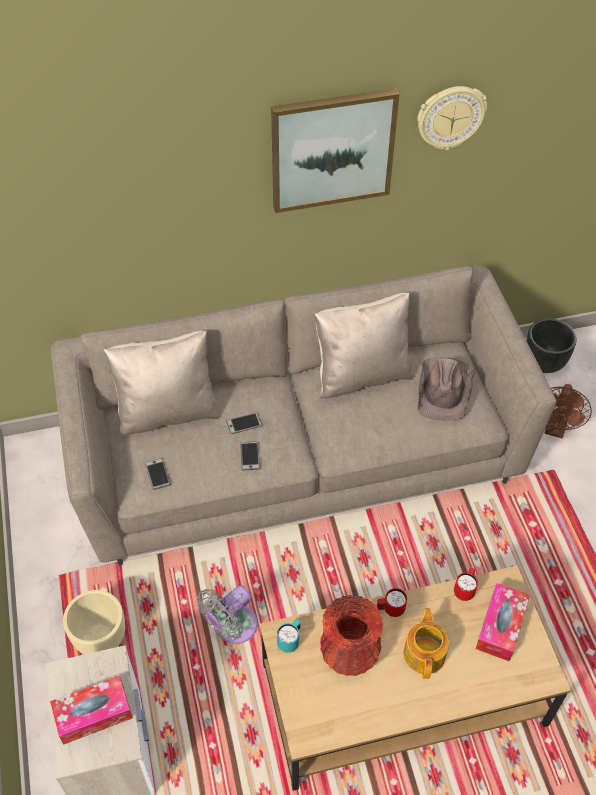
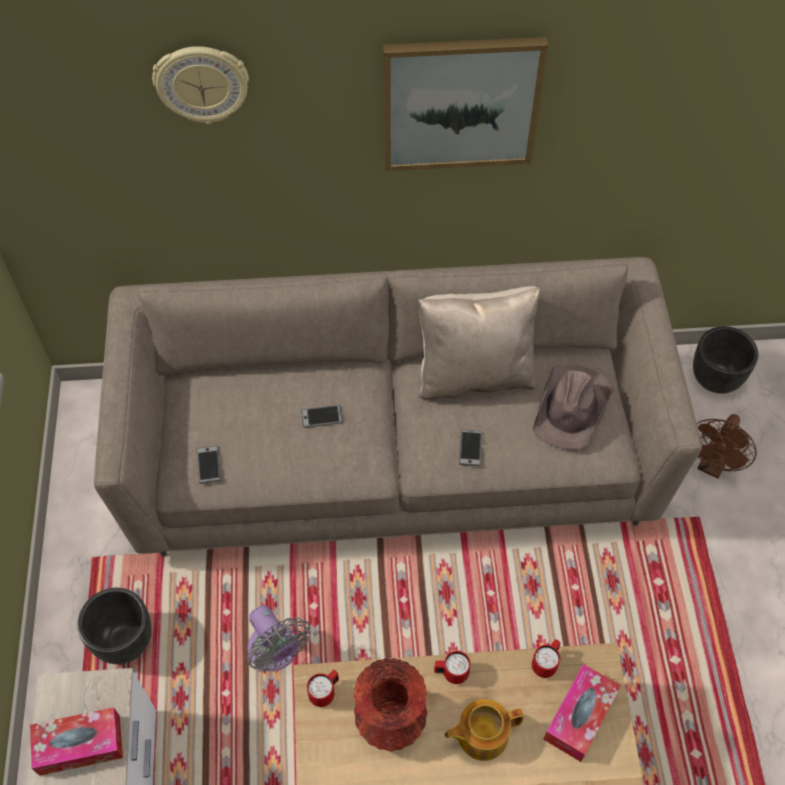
camera: 10 degrees right, 5 degrees up
(100, 639) = (124, 641): beige planter -> black planter
(167, 412) = (235, 389): beige pillow -> none
(232, 628) = (276, 653): grey fan -> grey fan turned 90 degrees counterclockwise
(250, 456) = (320, 458): phone -> phone (470, 448)
(290, 641) = (325, 692): turquoise mug -> red mug
(425, 653) = (481, 734): teapot -> teapot turned 120 degrees counterclockwise
(450, 117) = (616, 77): wall clock -> wall clock (202, 83)

